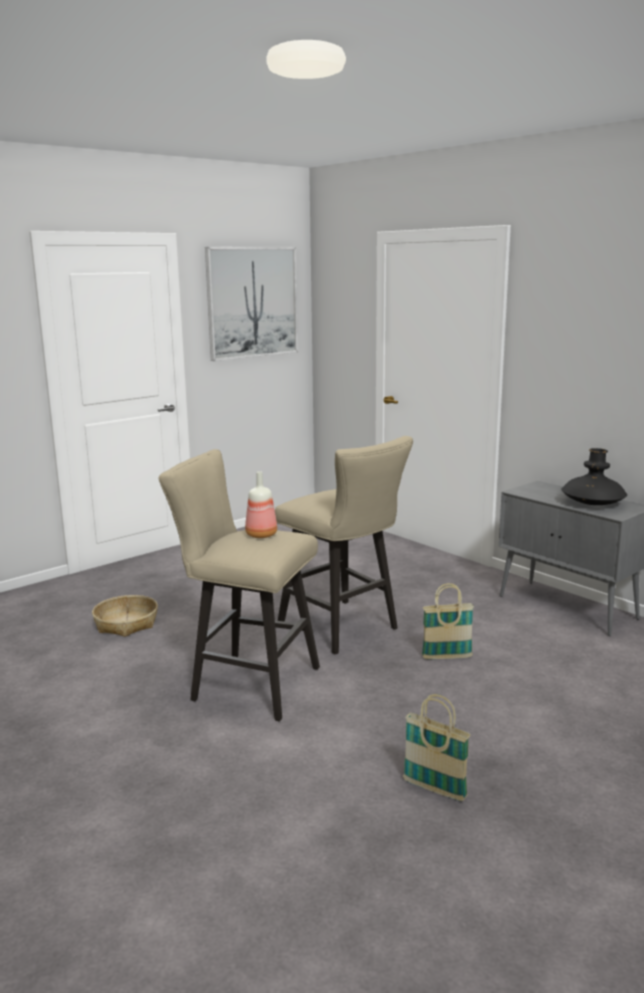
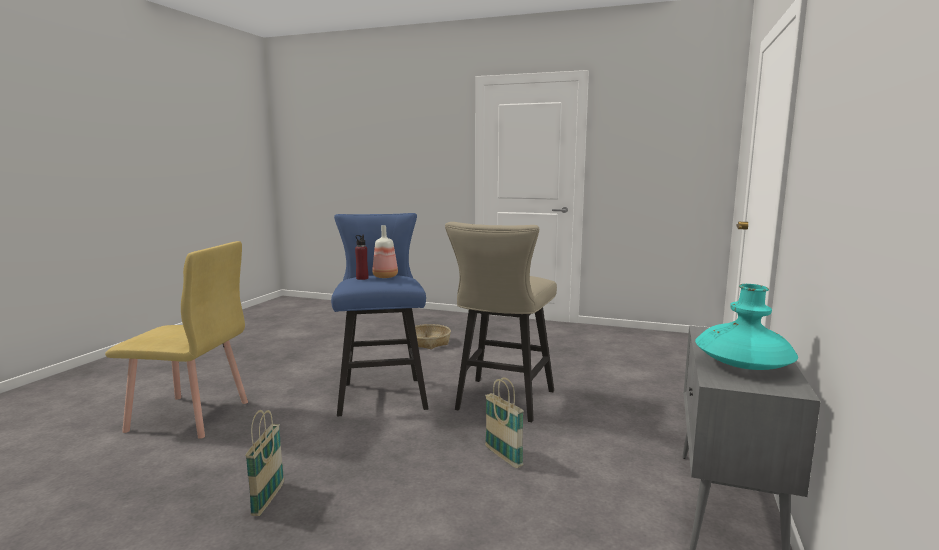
camera: 60 degrees right, 5 degrees down
(153, 836) = (189, 416): none -> yellow chair
(247, 683) = (382, 393): beige stool -> blue stool
(252, 302) = (662, 128): picture -> none
(254, 545) = (362, 278): none -> red bottle
(593, 503) = (743, 365): black vase -> turquoise vase

